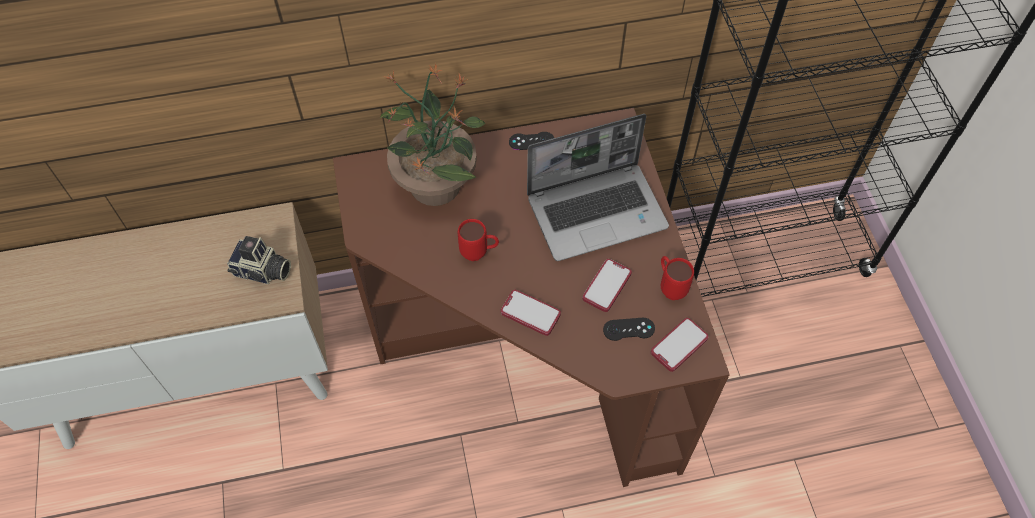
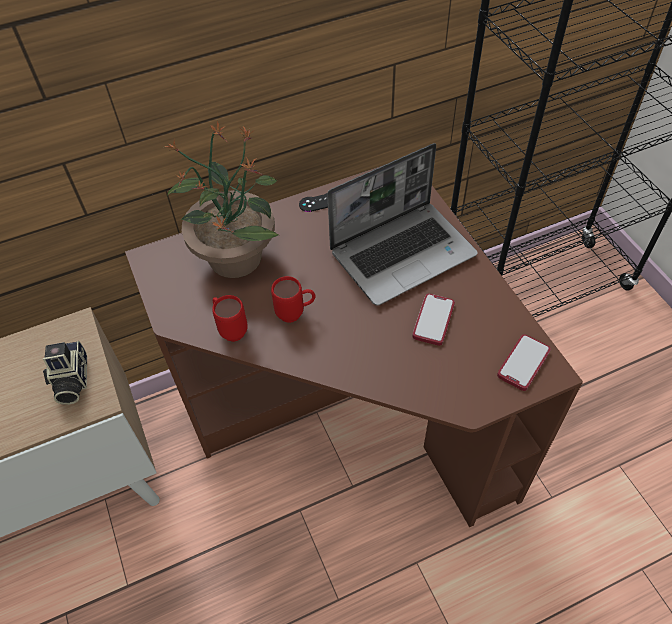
camera: 10 degrees left, 5 degrees down
(262, 272) = (70, 381): camera -> camera turned 75 degrees clockwise
(530, 313) = (363, 362): phone -> none
(629, 329) = (468, 357): black game controller -> none
(670, 287) = (496, 309): red mug -> red mug (230, 329)

